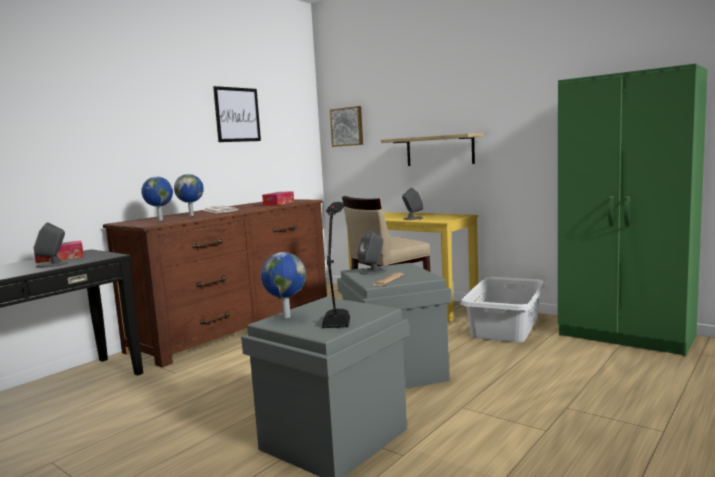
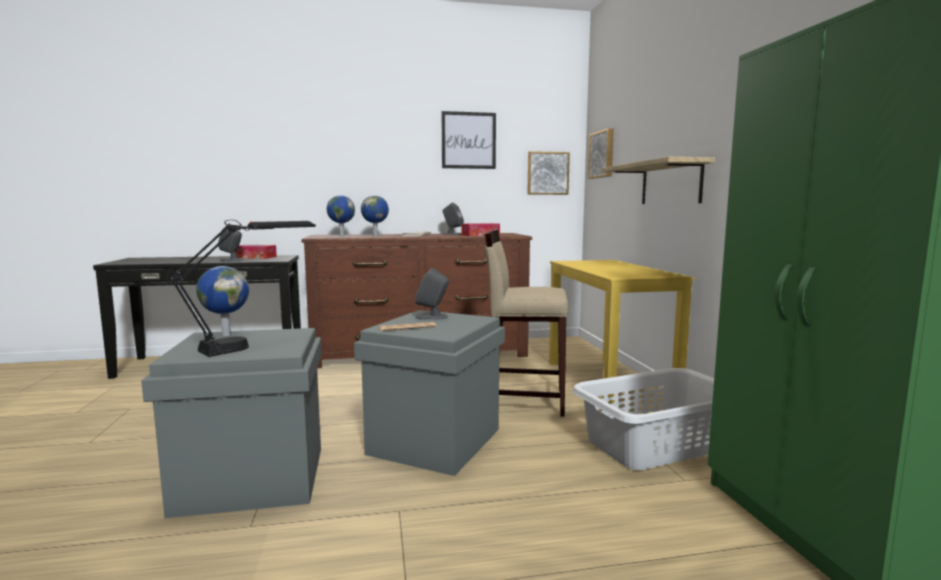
camera: 40 degrees right, 0 degrees up
(296, 143) = (547, 173): none -> picture
(413, 218) = (603, 270): grey speaker -> grey speaker (453, 234)

